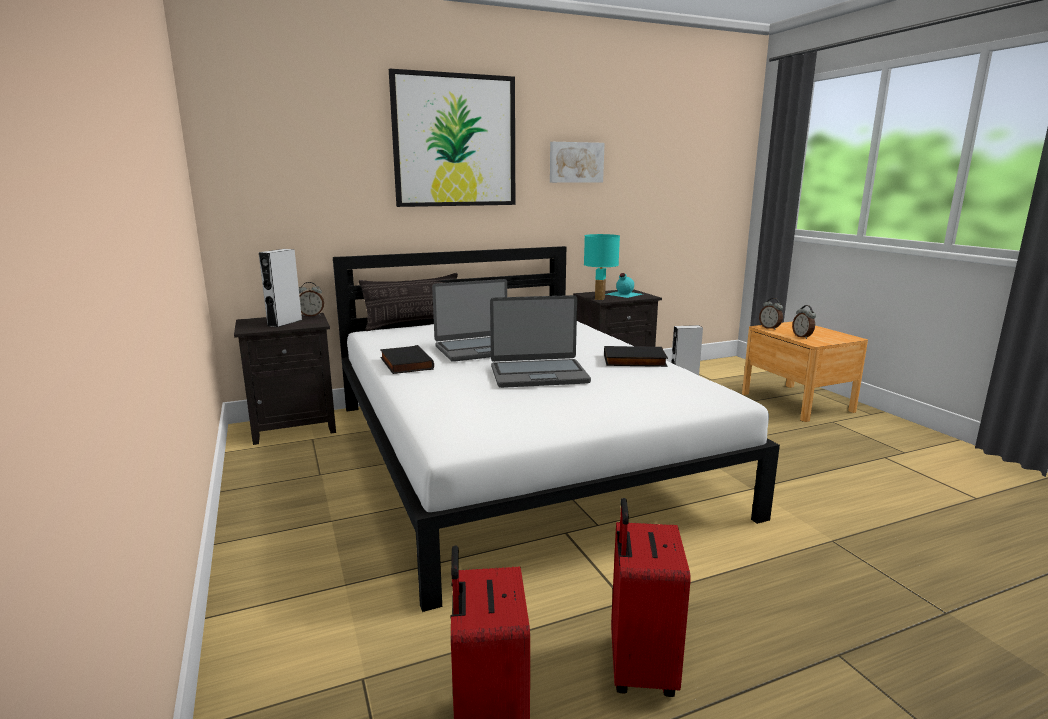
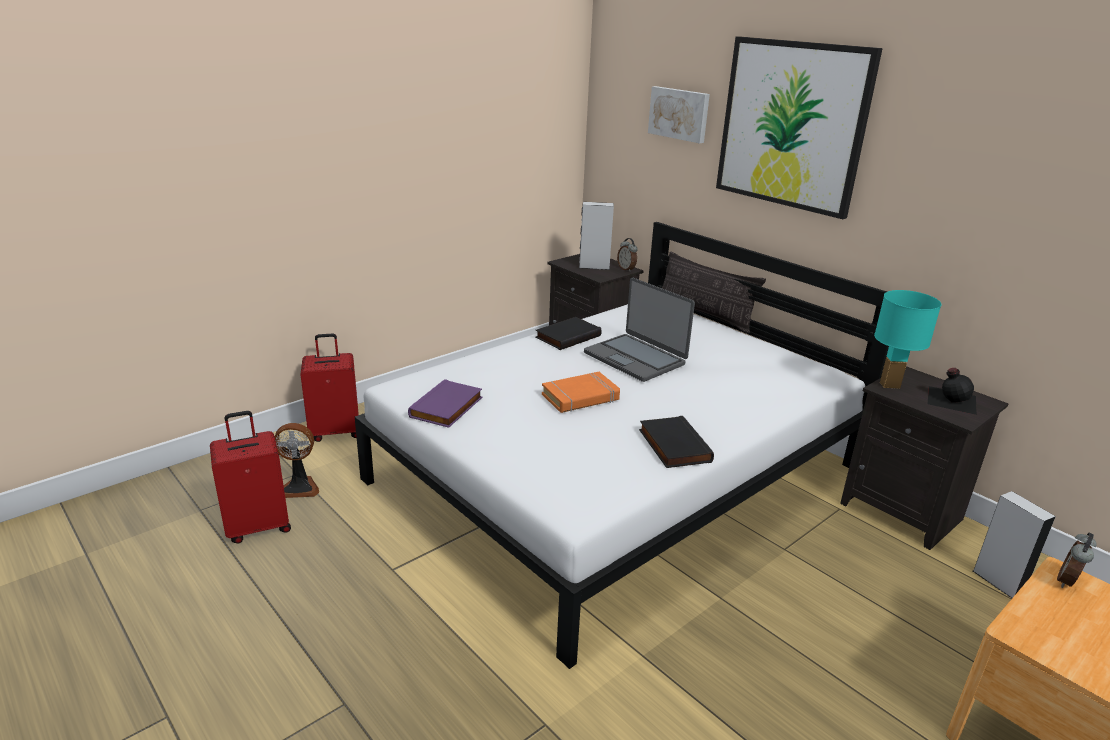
camera: 70 degrees right, 10 degrees up
(404, 677) = (299, 487): none -> fan
(523, 424) = (447, 408): none -> purple book
(538, 374) = (580, 397): laptop -> orange book
(575, 162) = (955, 181): picture -> picture (679, 114)
(623, 294) = (951, 399): turquoise bottle -> black bottle
(639, 668) = (316, 583): red suitcase -> red suitcase (335, 431)
(802, 337) = (1046, 620): alarm clock -> none

